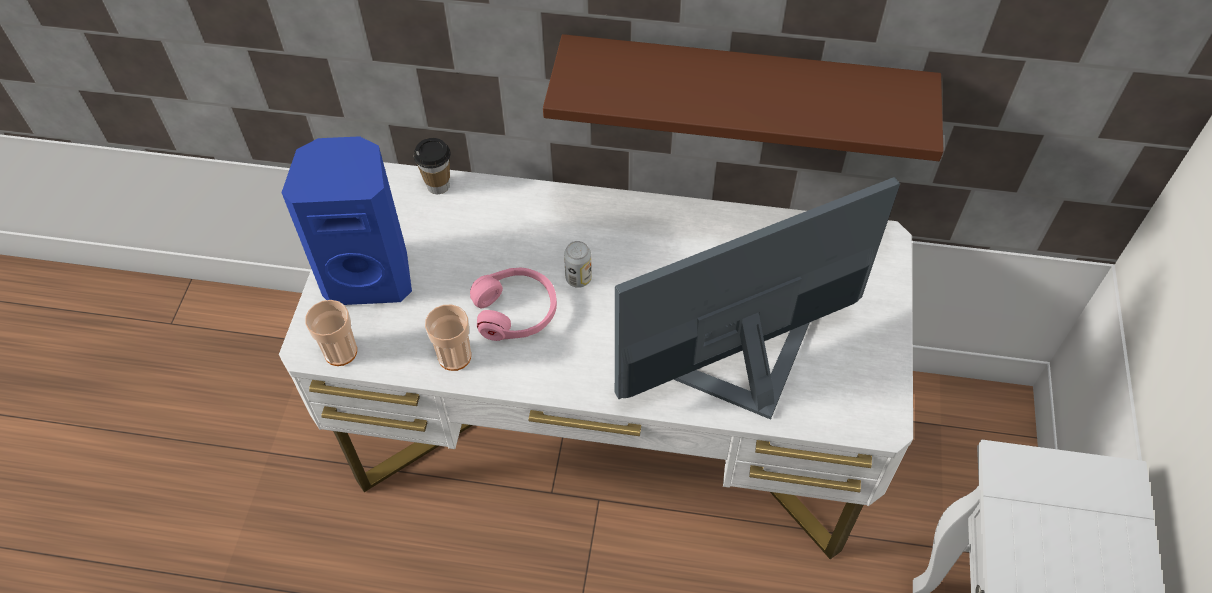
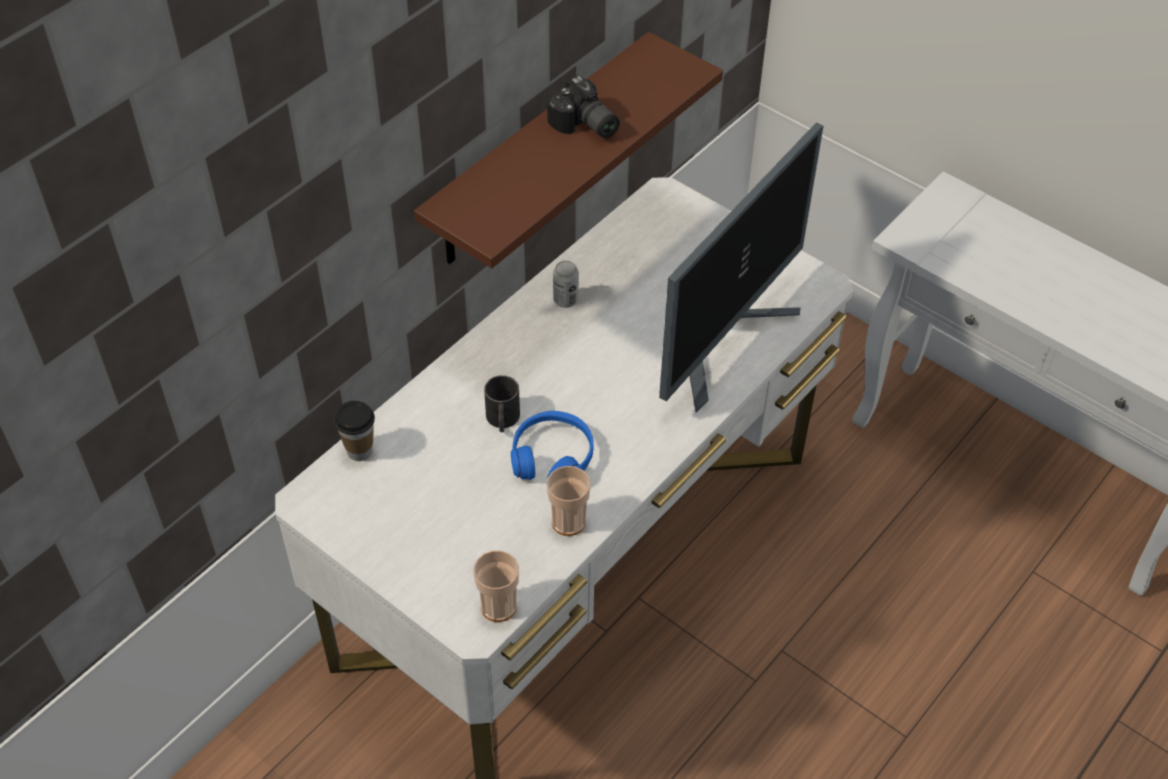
camera: 60 degrees left, 5 degrees down
(370, 275) = (426, 548): blue speaker -> none
(515, 311) = (552, 457): pink headphones -> blue headphones
(530, 258) = (502, 420): none -> black mug
(578, 278) = (551, 398): can -> can (565, 300)
(742, 371) = (723, 339): monitor -> monitor turned 150 degrees counterclockwise
(762, 89) = (584, 126): none -> camera

